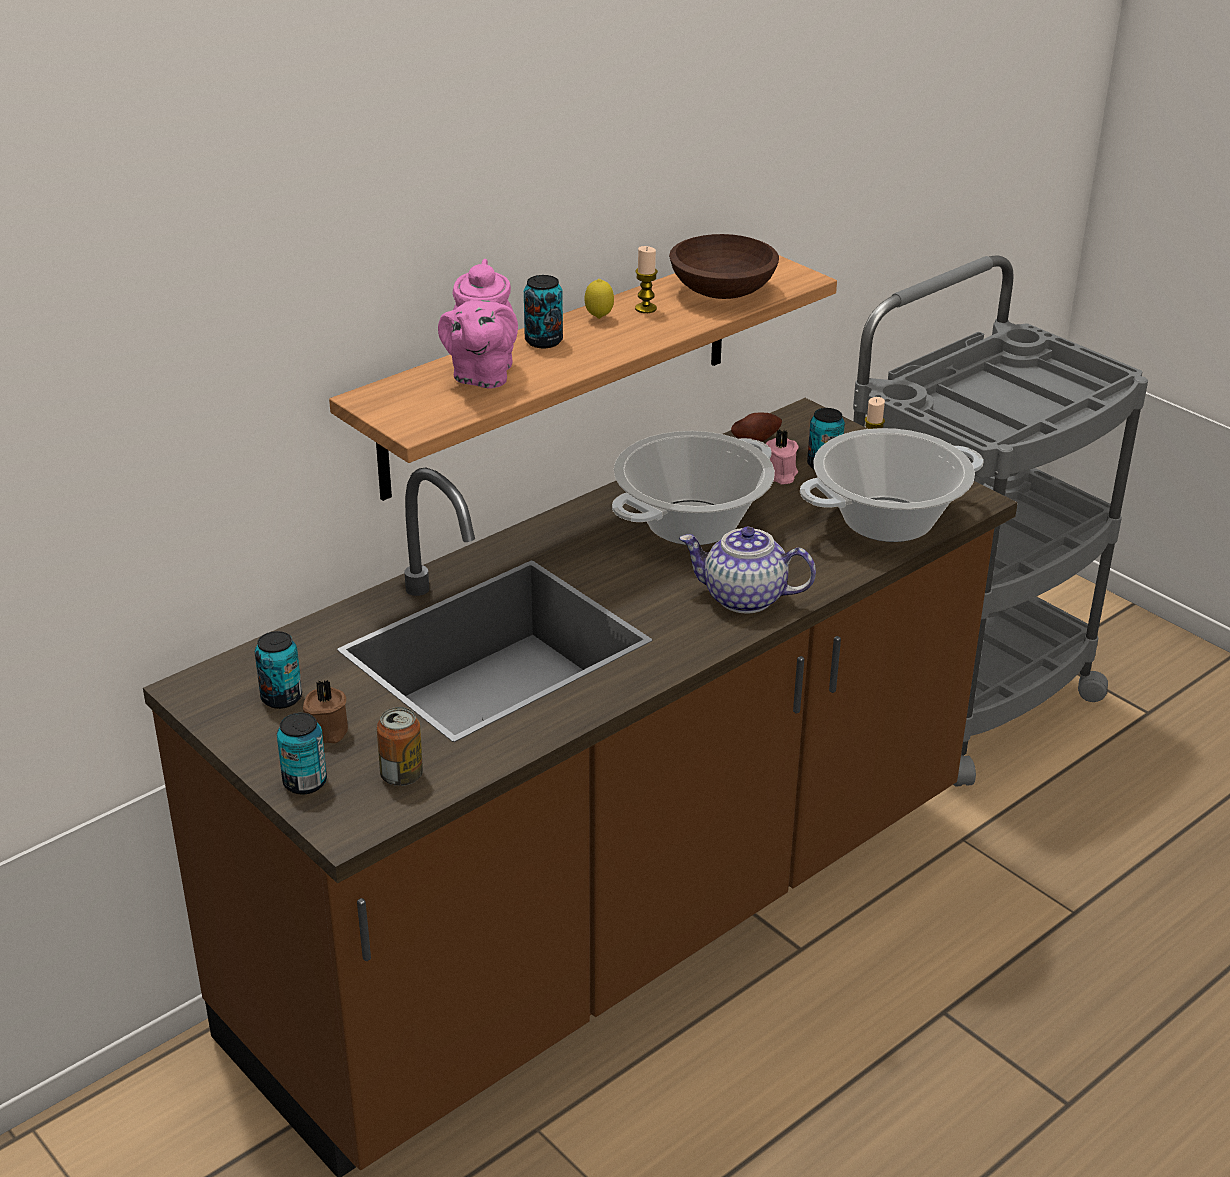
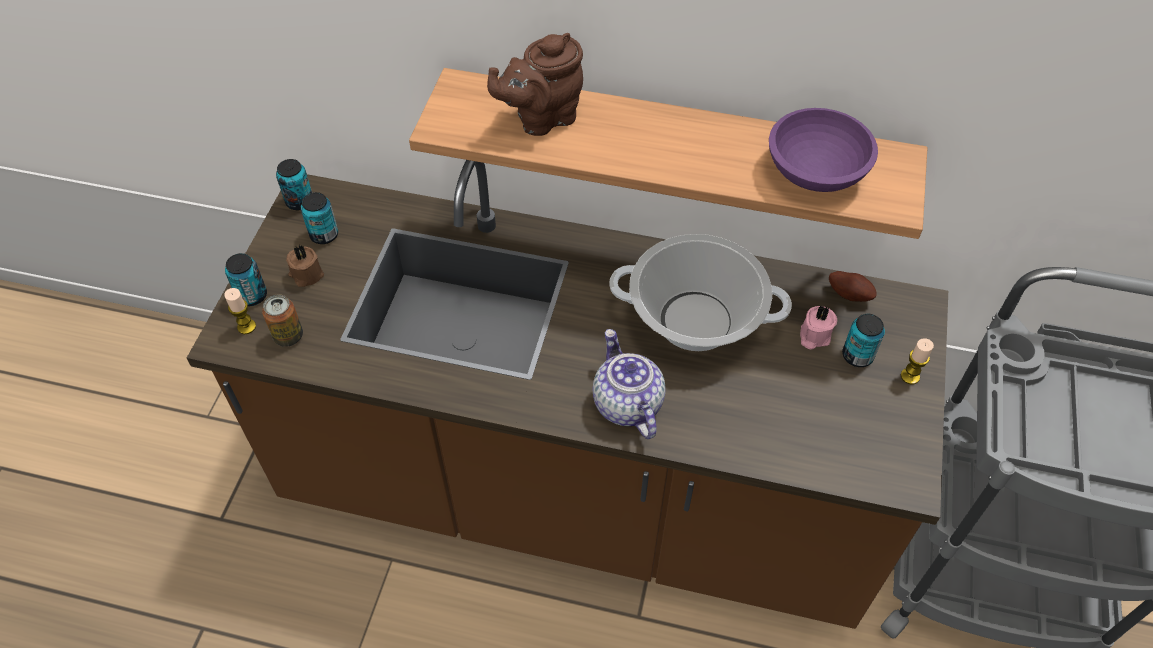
camera: 55 degrees right, 20 degrees up
(481, 375) = (541, 118): pink teapot -> brown teapot
(543, 341) = (625, 120): can -> can (299, 201)
(599, 318) = (692, 128): lemon -> none
(645, 308) = (736, 144): candle -> candle (246, 327)
(721, 291) = (816, 170): brown bowl -> purple bowl
(887, 520) = (818, 438): cooking pot -> none

